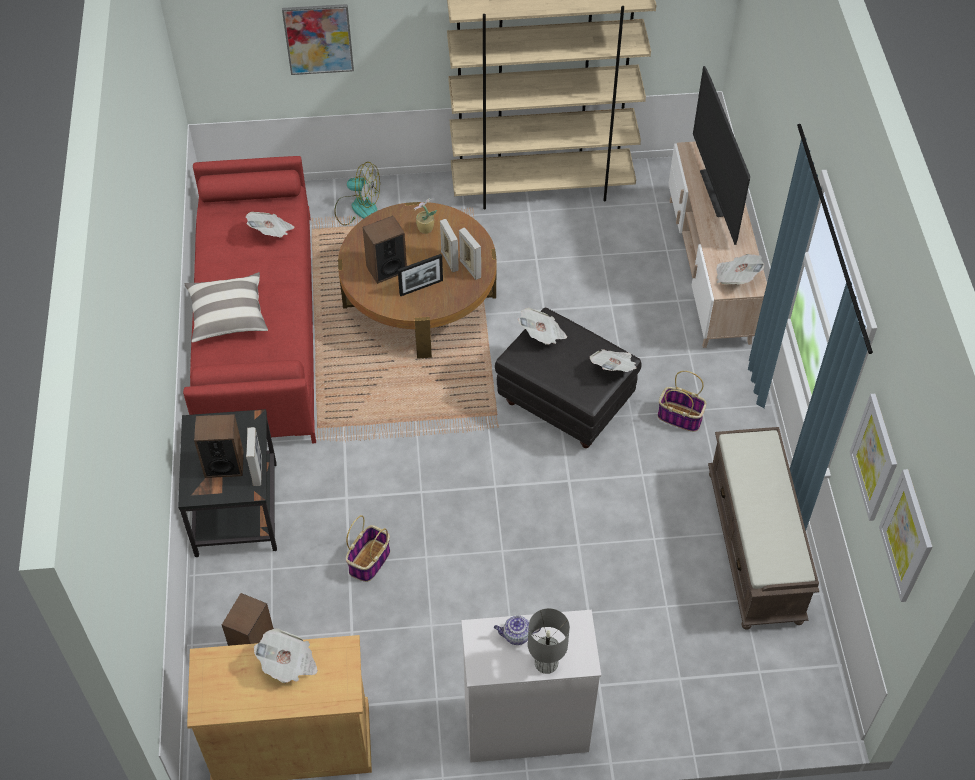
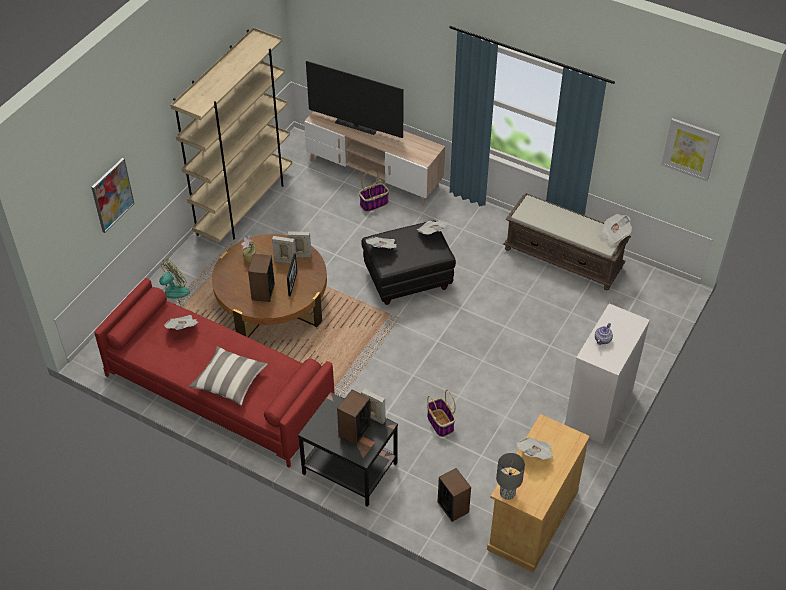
camera: 55 degrees left, 5 degrees down
(546, 663) = (628, 337): grey table lamp -> grey table lamp (507, 493)
(680, 417) = (460, 240): basket -> basket (374, 203)
(736, 277) = (421, 151): newspaper -> newspaper (612, 236)
(874, 457) = (631, 138): picture -> none

